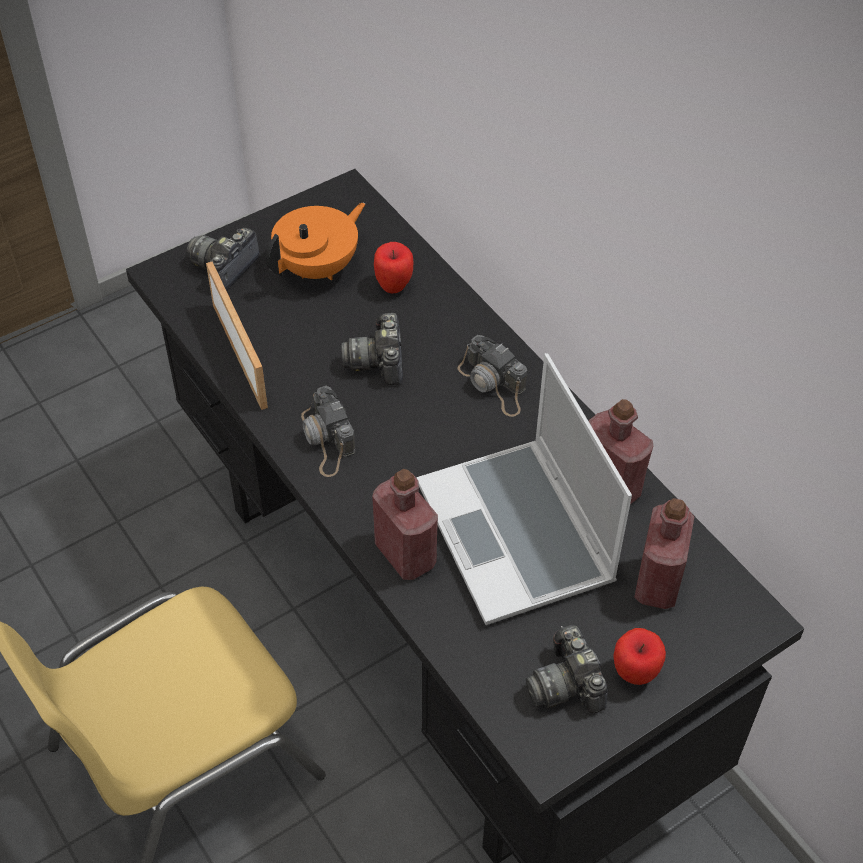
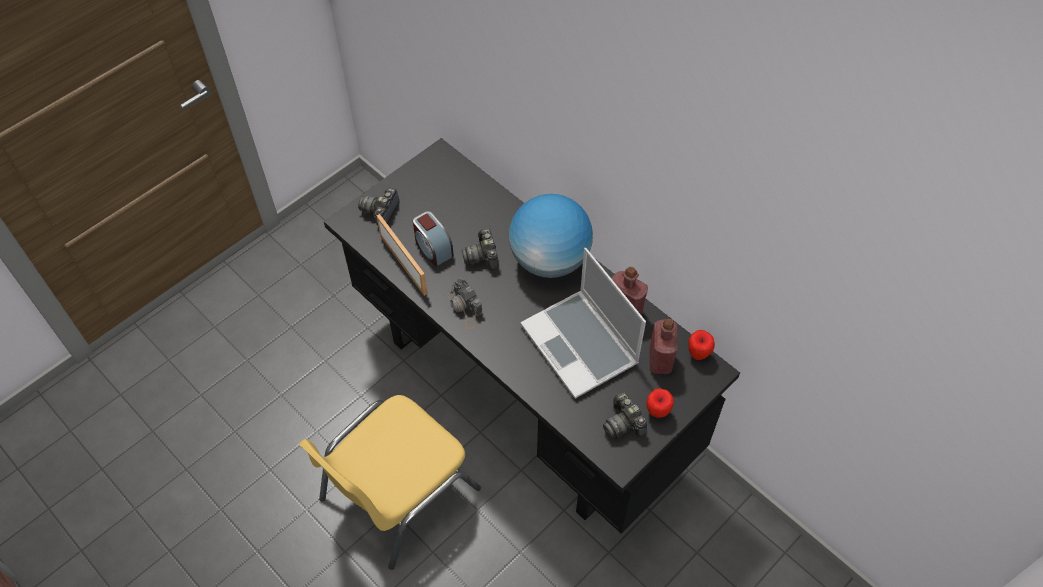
camera: 10 degrees left, 5 degrees up
(297, 337) = (433, 248): none -> alarm clock
(319, 267) = (435, 204): orange teapot -> none
(394, 286) = (481, 209): apple -> apple (698, 354)
(405, 554) = (523, 366): red bottle -> none
(494, 384) = (550, 260): camera -> globe

